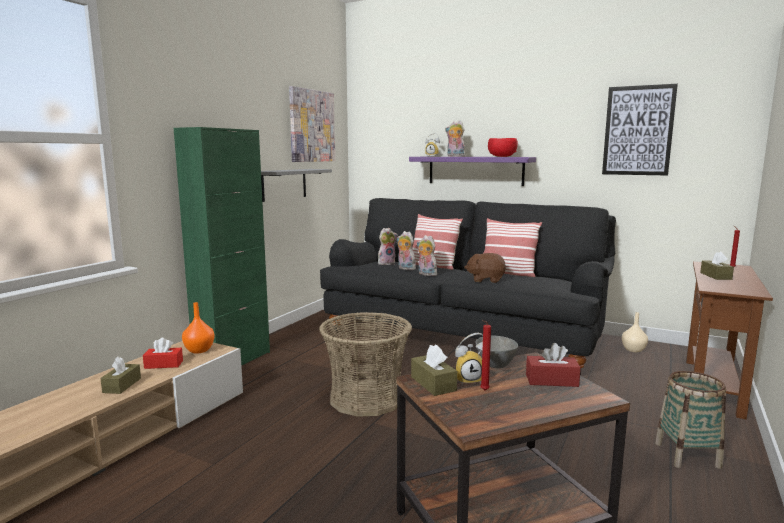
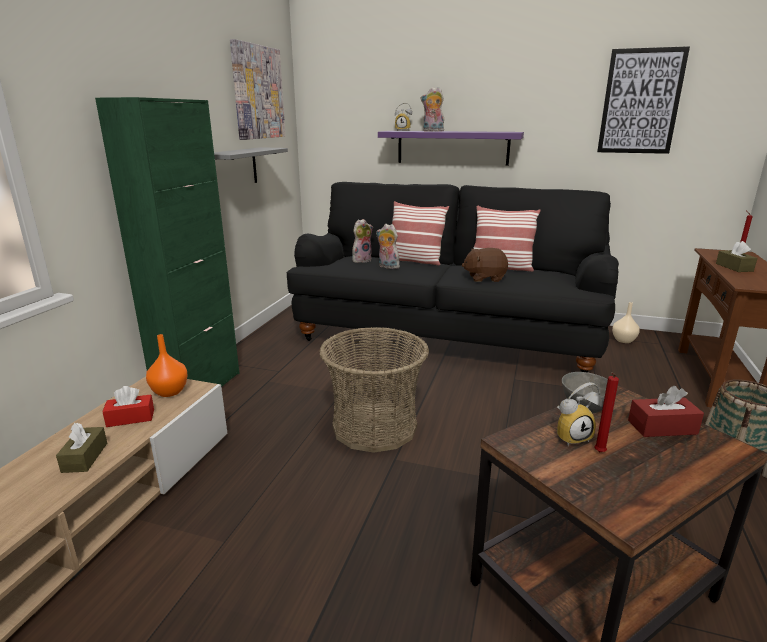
camera: 10 degrees left, 10 degrees up
(426, 274) = (414, 273): plush toy -> none
(433, 384) = (533, 447): brown tissue box -> none
(501, 156) = (486, 131): red bowl -> none

